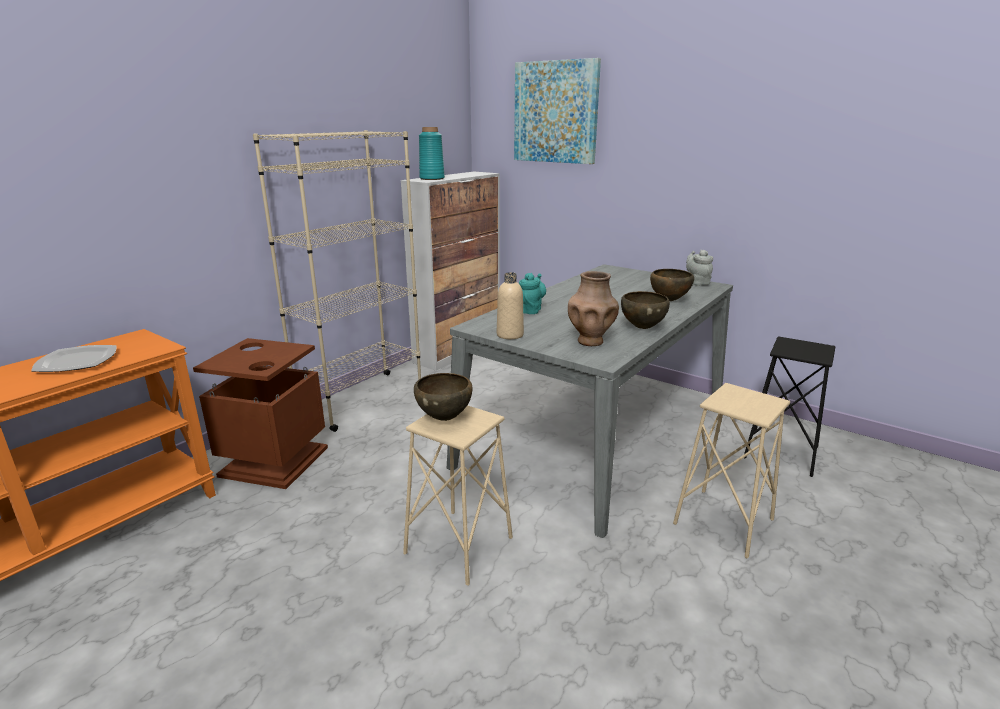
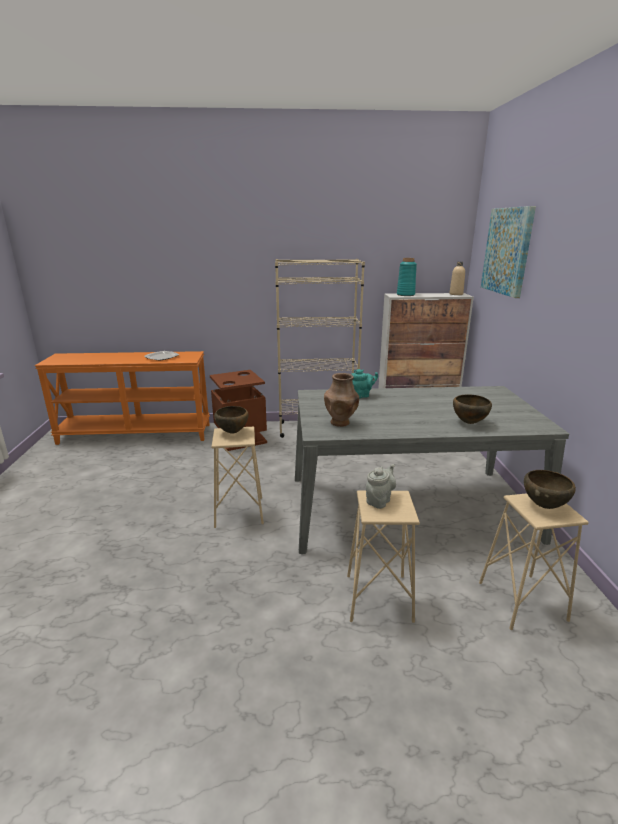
camera: 50 degrees right, 0 degrees up
(510, 335) = (312, 403): beige bottle -> beige bottle (456, 294)
(642, 328) = (393, 429): brown bowl -> brown bowl (544, 506)
(697, 282) = (539, 421): grey teapot -> grey teapot (379, 500)
(781, 453) = (521, 601): black stool -> beige stool

